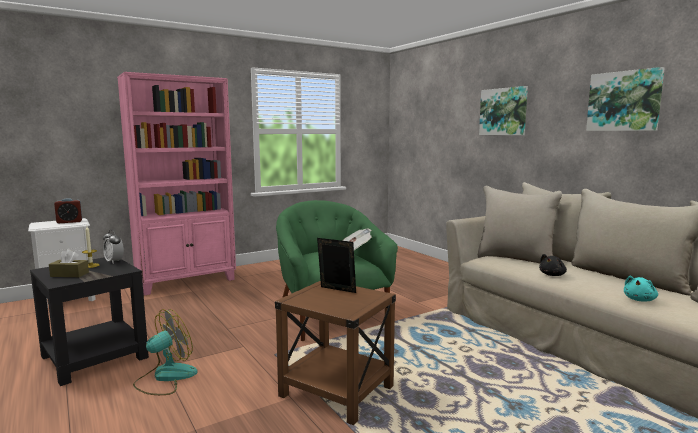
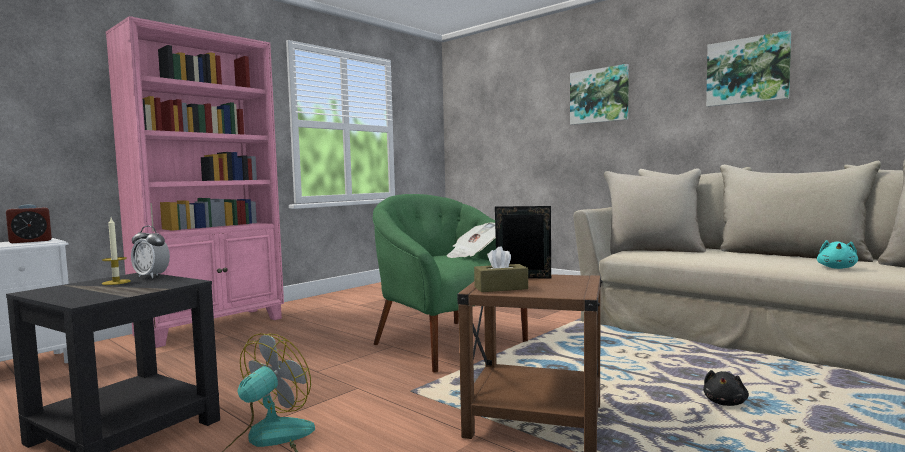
camera: 15 degrees left, 5 degrees down
(69, 274) = (90, 292): brown tissue box -> brown tissue box (501, 288)
(552, 275) = (718, 258): black plush toy -> black plush toy (725, 403)

